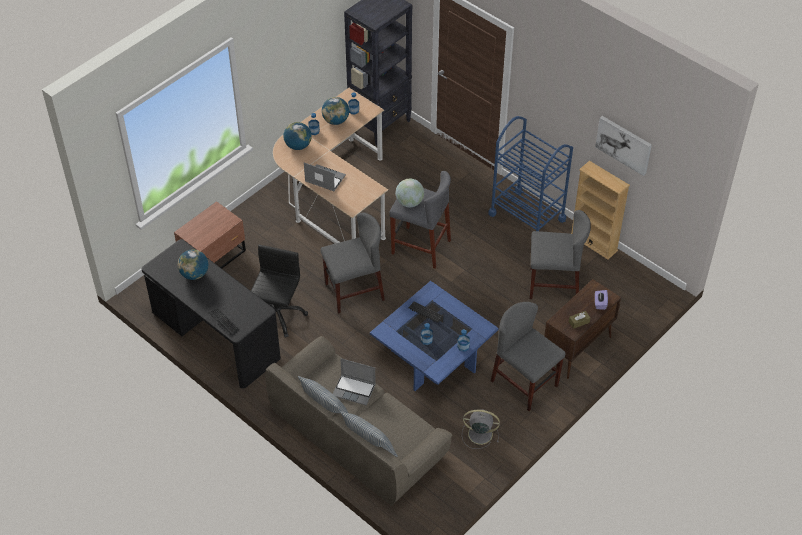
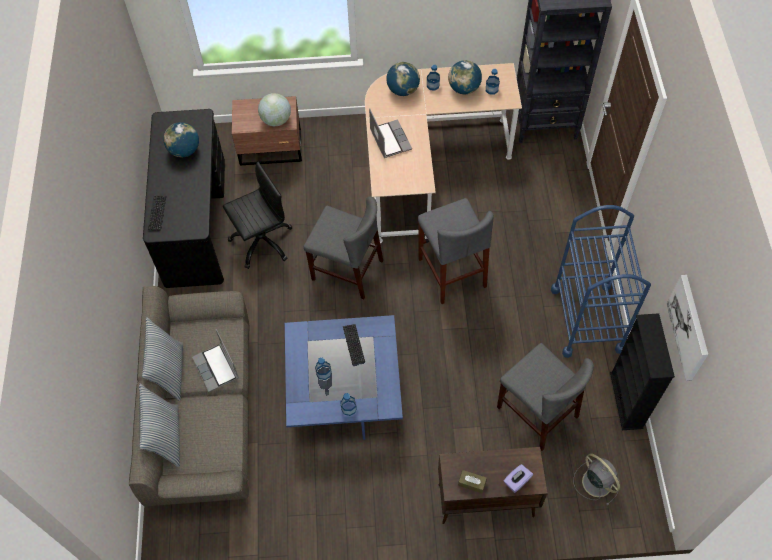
camera: 45 degrees right, 10 degrees up
(409, 202) = (443, 220): globe -> globe (276, 120)
(479, 434) = (301, 504): grey fan -> grey fan (596, 481)
(524, 383) = (397, 491): grey chair -> none
(593, 243) = (626, 400): beige bookcase -> black bookcase

